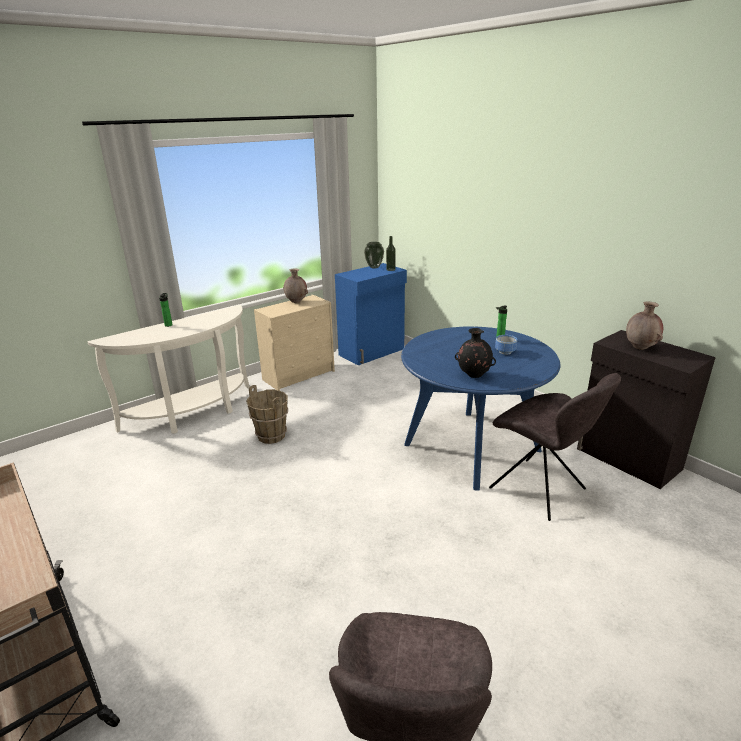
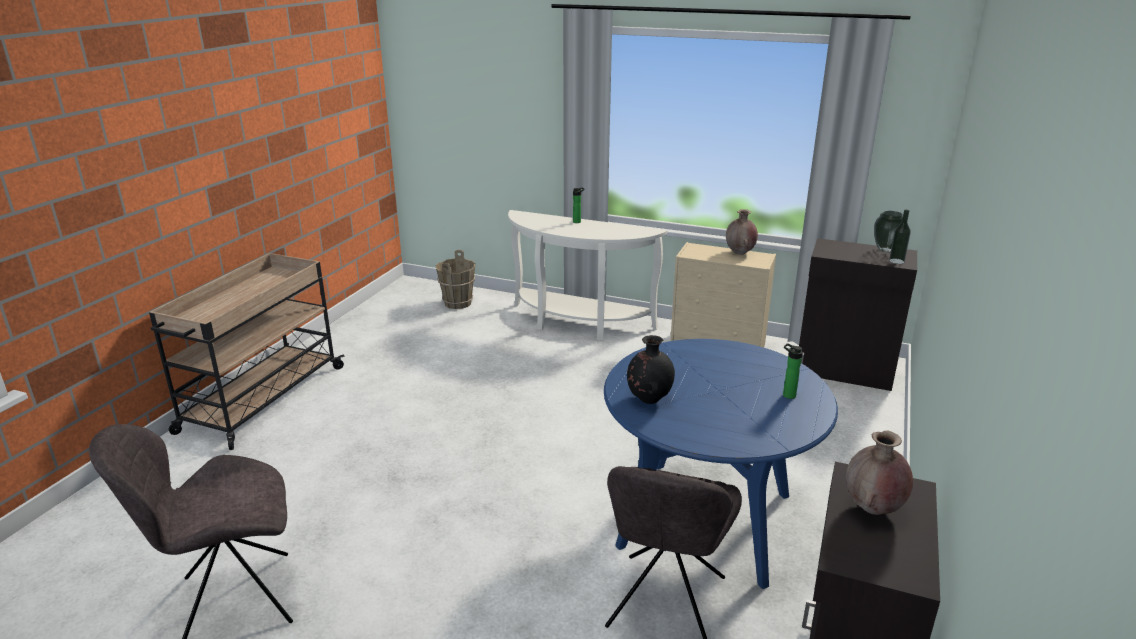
camera: 60 degrees right, 0 degrees up
(271, 435) = (585, 377): brown bucket -> brown bucket (458, 303)
(372, 352) = (844, 371): blue cabinet -> black cabinet
(504, 351) = (750, 406): bowl -> none

